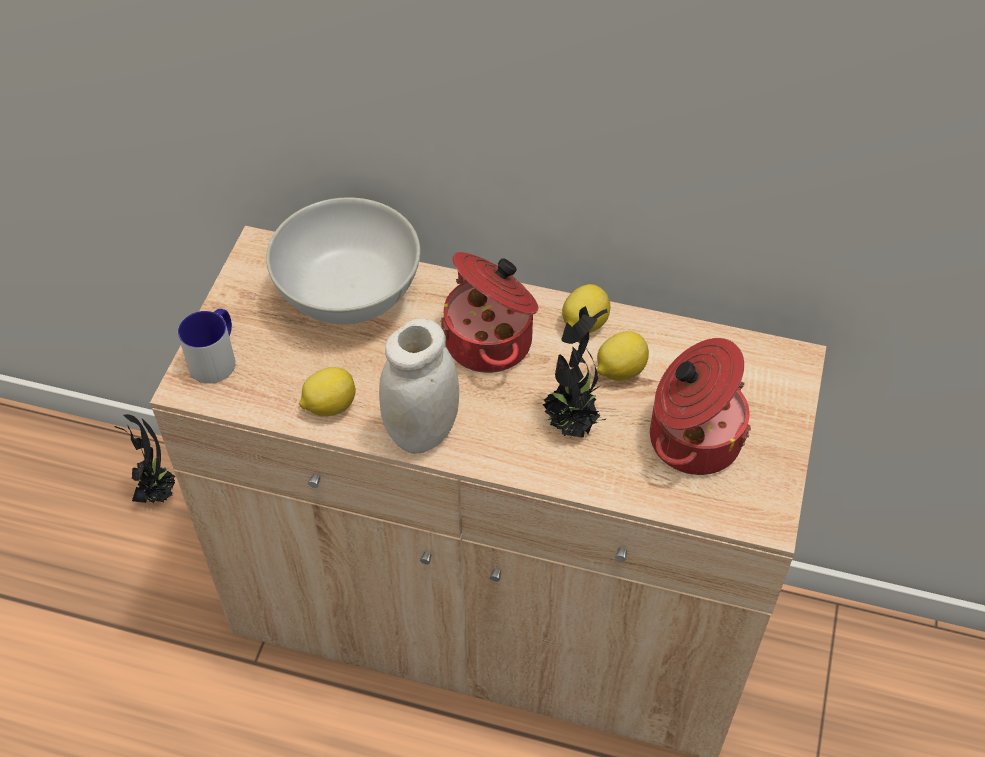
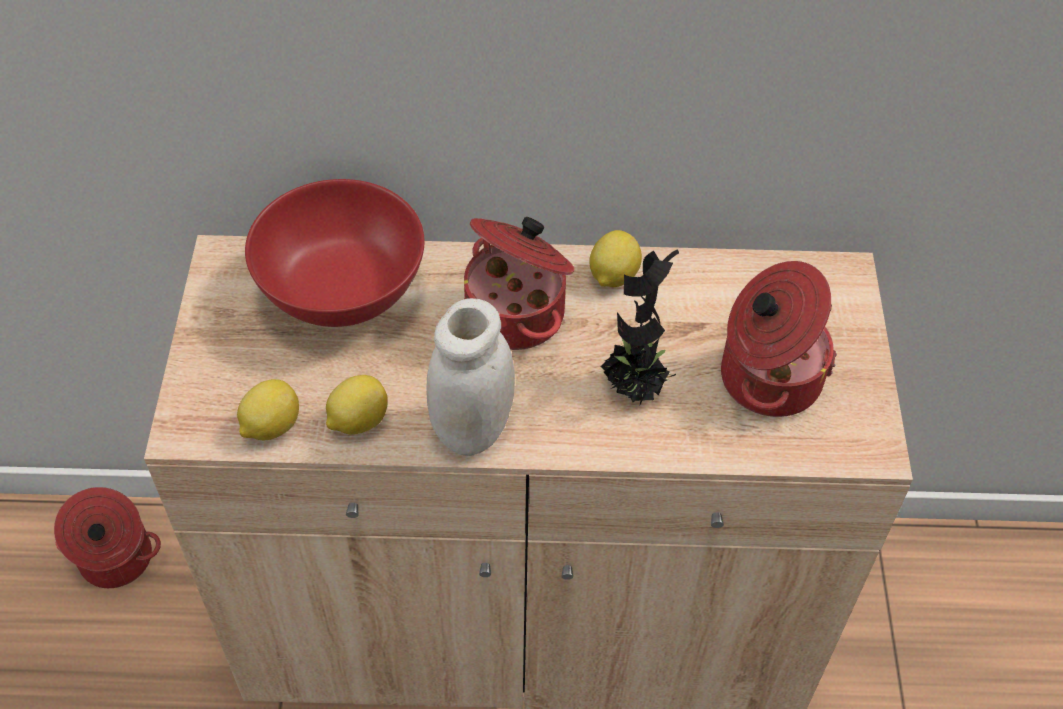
camera: 15 degrees left, 0 degrees up
(158, 492) = (115, 560): potted plant -> cooking pot
(216, 358) = (209, 391): mug -> none
(348, 296) = (341, 293): white bowl -> red bowl
(619, 370) = (667, 319): lemon -> lemon (270, 426)

